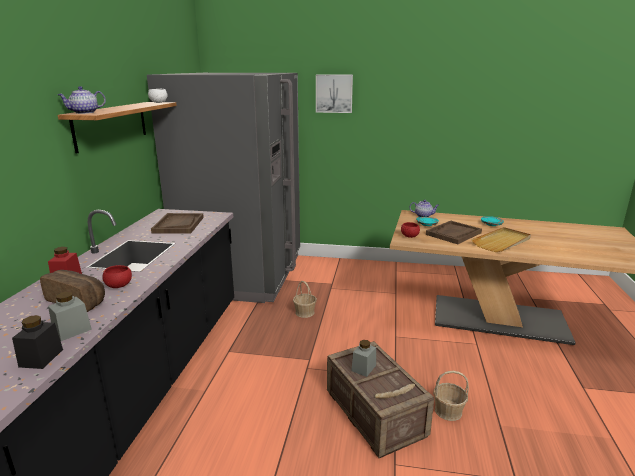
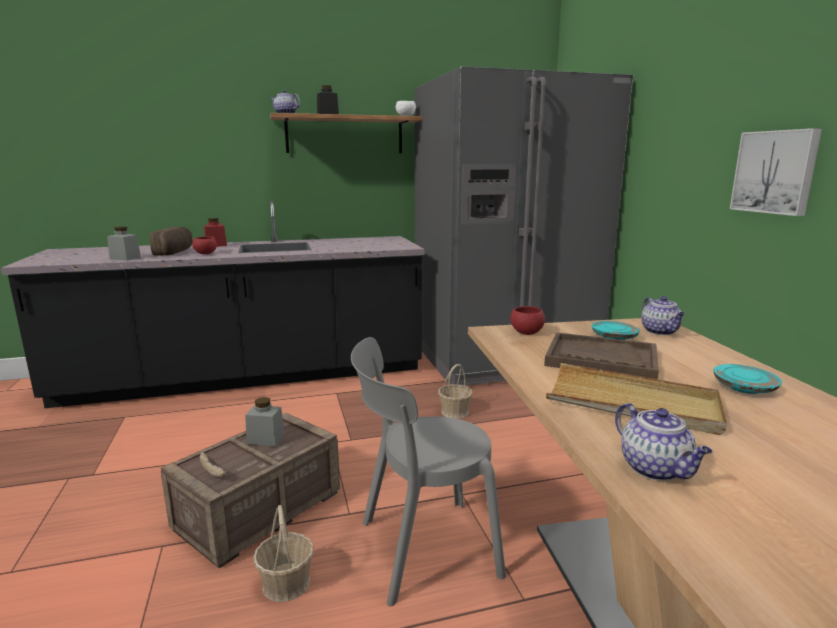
camera: 65 degrees right, 5 degrees down
(41, 358) = (86, 260): black jar -> black jar (327, 114)
(178, 225) = (361, 244): brown tray -> none
(334, 93) = (675, 102): picture -> picture (775, 172)
(435, 360) = (421, 549): none -> grey chair
(553, 253) = (656, 469): none -> teapot

